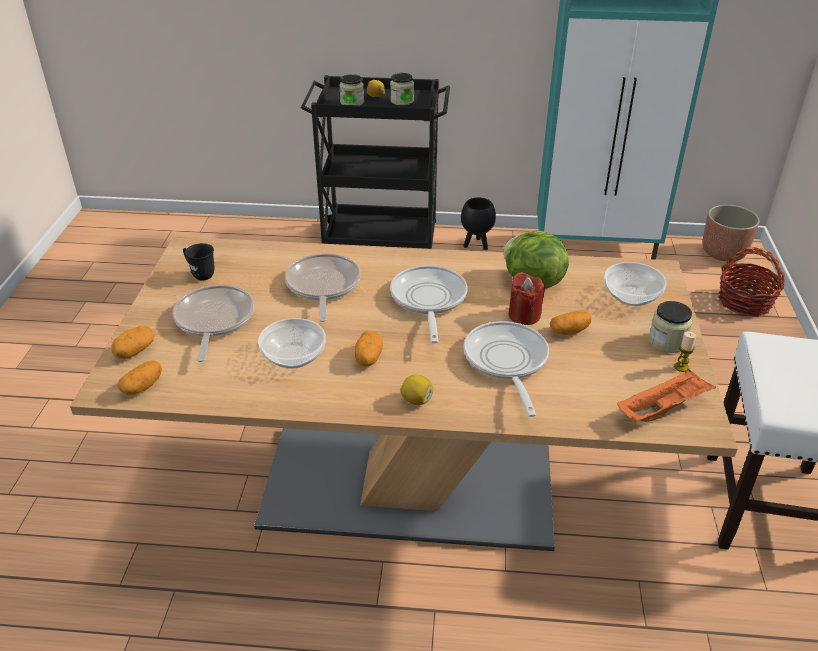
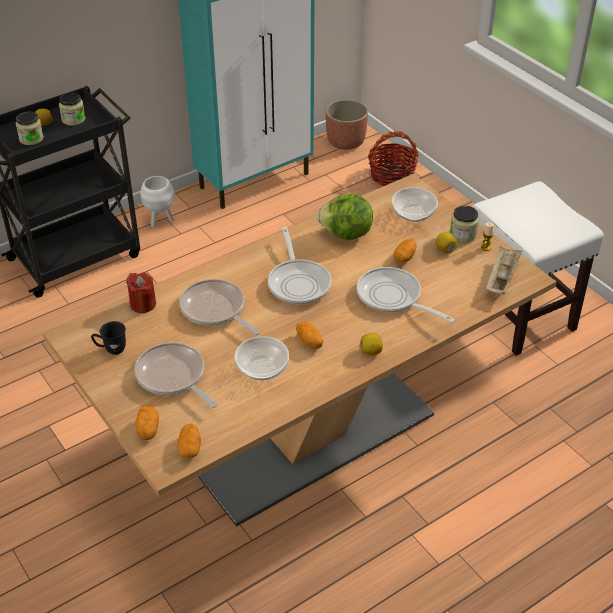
camera: 40 degrees left, 5 degrees up
(428, 301) = (298, 282): frying pan -> frying pan turned 150 degrees counterclockwise
(476, 245) = (160, 220): black planter -> white planter
(524, 315) = (368, 260): red candle -> red candle (143, 304)
(626, 346) = (445, 250): none -> lemon
(662, 409) = (501, 279): orange tray -> beige tray

